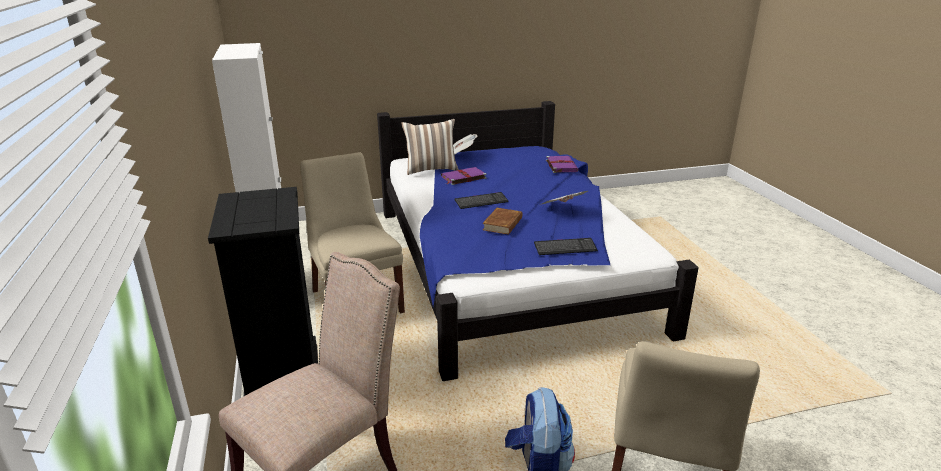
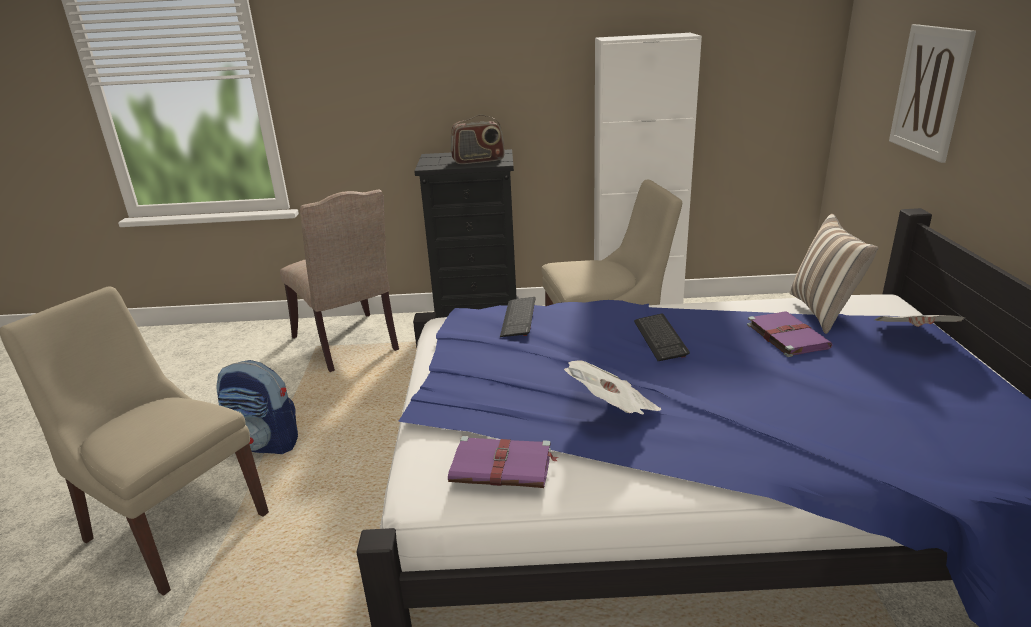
camera: 105 degrees right, 0 degrees up
(268, 202) = (478, 160): none -> radio
(348, 52) = (930, 91): none -> picture
(503, 224) = (567, 347): brown book -> none
(561, 165) = (891, 455): purple book -> purple book (503, 466)
(565, 248) = (464, 386): keyboard -> keyboard (518, 318)

